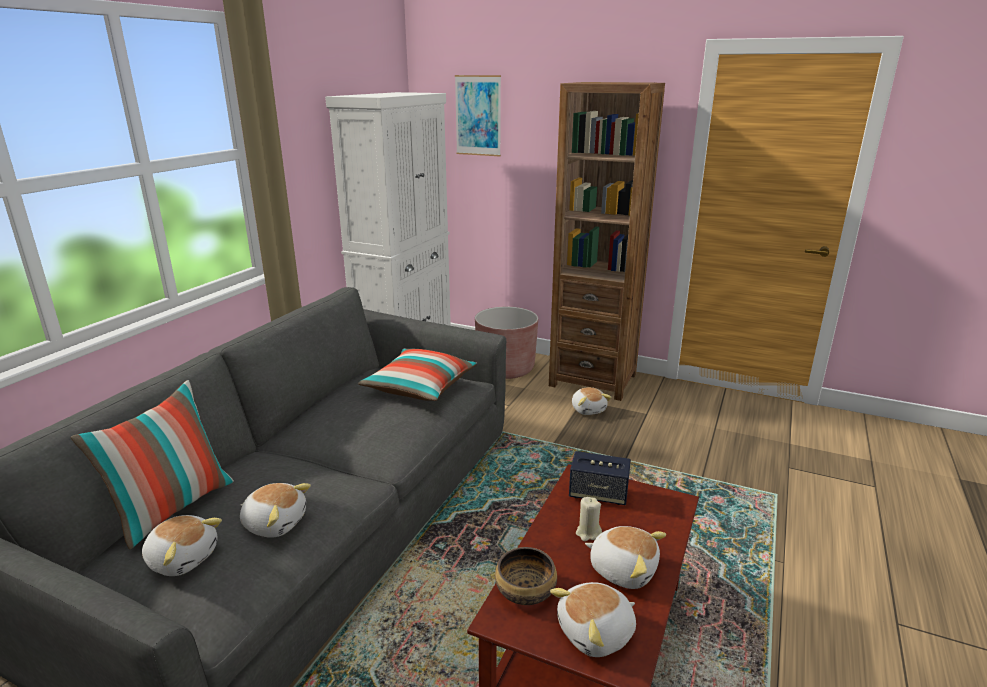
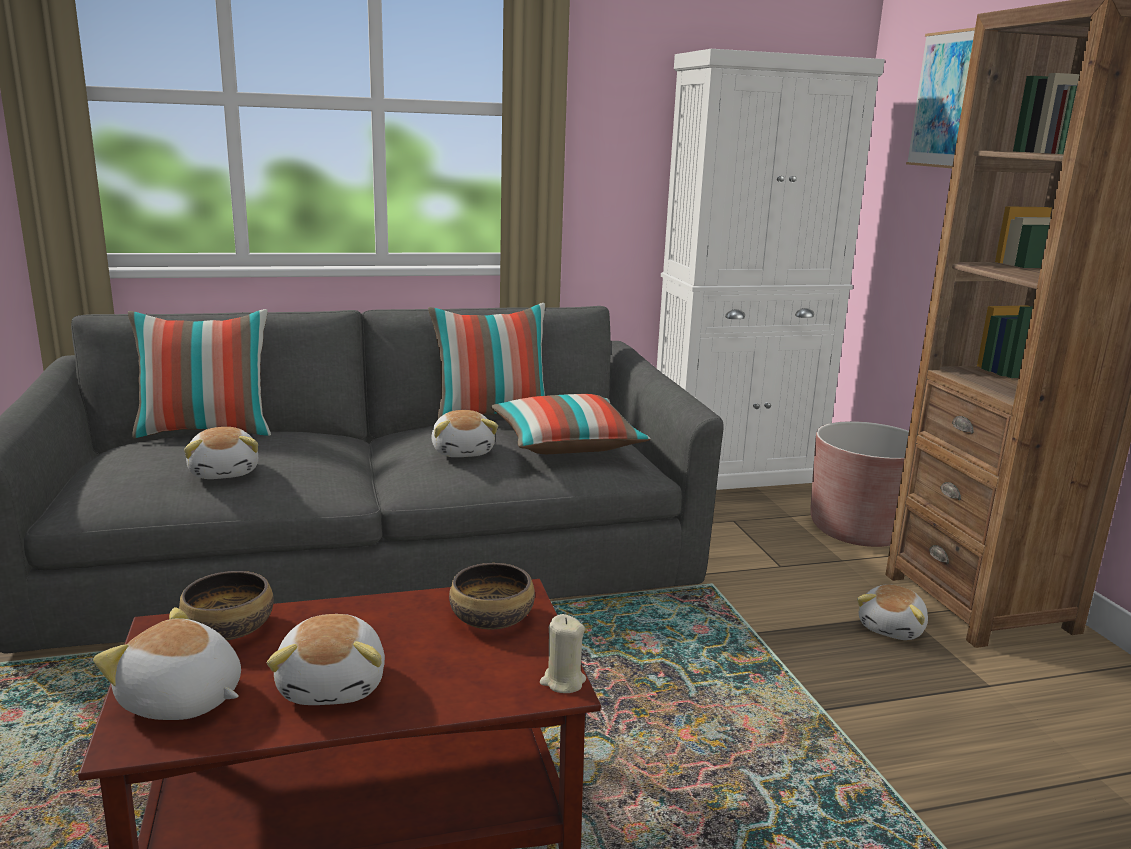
camera: 50 degrees right, 5 degrees down
(183, 558) = (139, 459): plush toy -> plush toy (463, 451)
(337, 391) = (492, 416): none -> pillow
(588, 533) = (390, 636): beige candle -> beige candle (562, 681)
(598, 494) = (492, 619): speaker -> bowl

